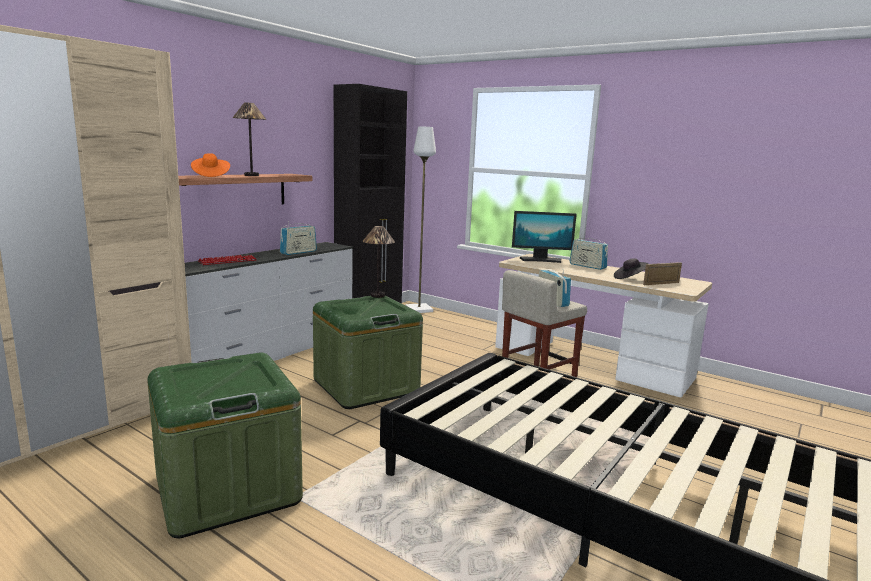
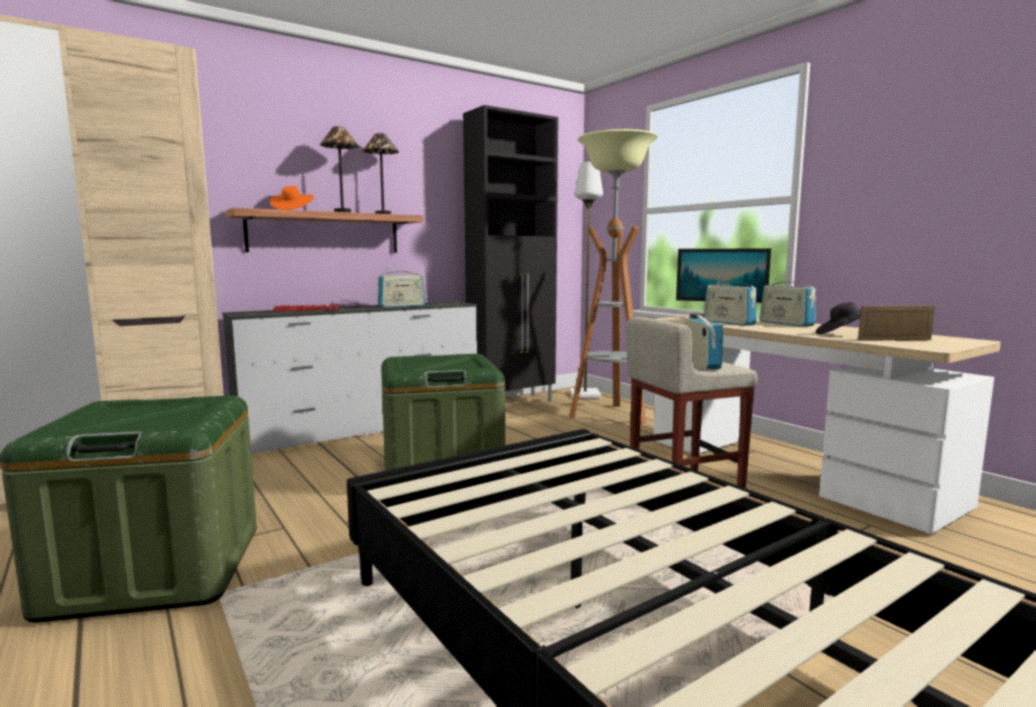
camera: 20 degrees right, 5 degrees down
(377, 295) = (469, 354): table lamp -> table lamp (382, 214)
(450, 327) = (610, 415): none -> floor lamp
(553, 266) = (728, 323): none -> radio

